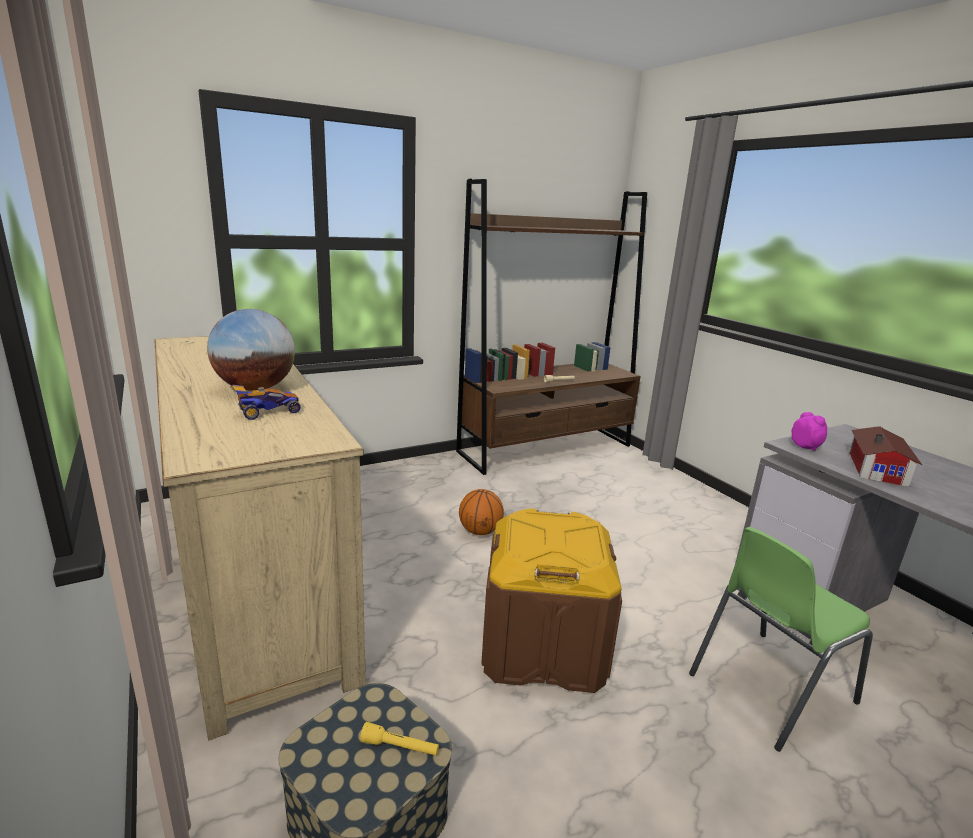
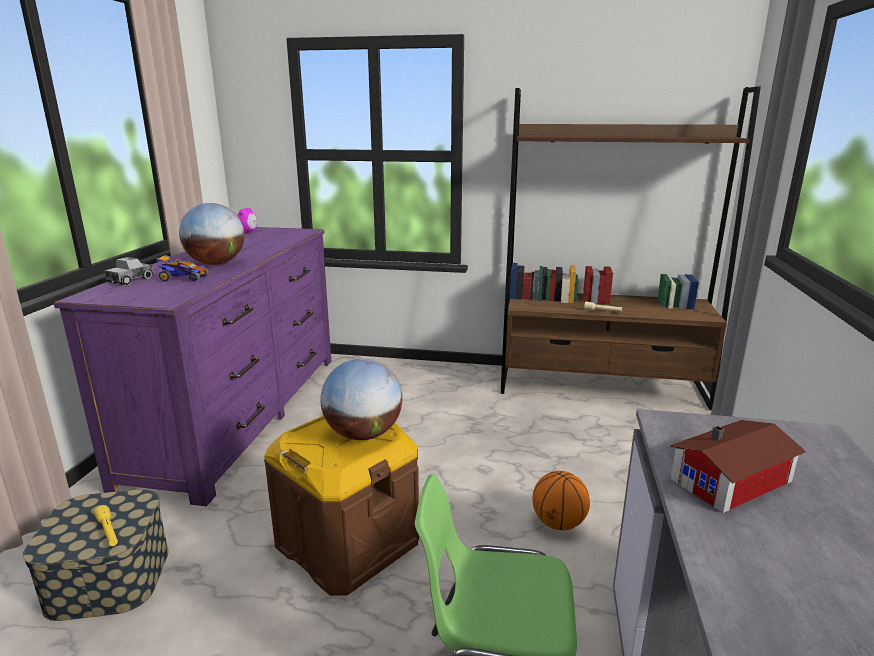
camera: 40 degrees right, 0 degrees up
(199, 427) = (131, 280): none -> toy truck
(254, 577) = (241, 413): beige dresser -> purple dresser
(480, 531) = (428, 438): basketball -> basketball (559, 523)
(569, 529) = (363, 434): none -> globe
(805, 447) = (681, 428): alarm clock -> alarm clock (248, 232)

